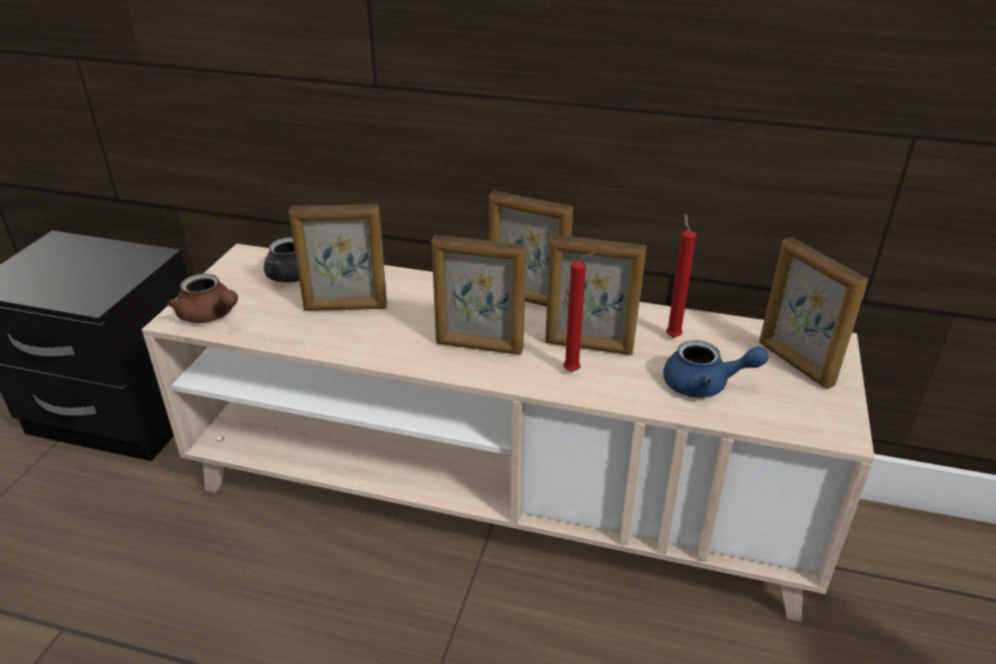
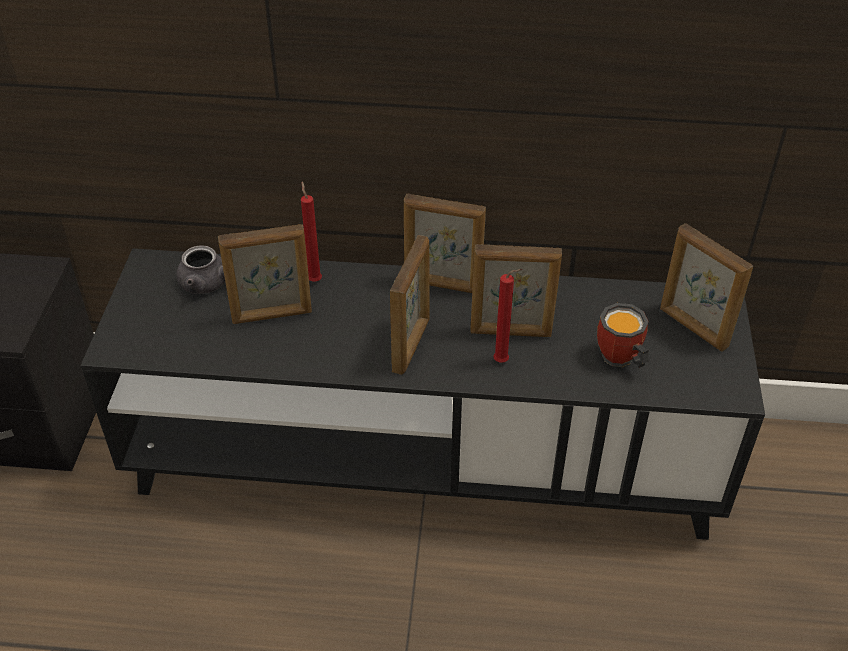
camera: 10 degrees left, 10 degrees up
(210, 316) = (143, 341): brown teapot -> none
(479, 347) = (411, 345): picture frame -> picture frame turned 75 degrees counterclockwise
(498, 496) = (424, 460): beige tv stand -> black tv stand
(672, 336) = (583, 310): red candle -> red candle (314, 279)
(705, 385) = (619, 360): blue teapot -> mug

